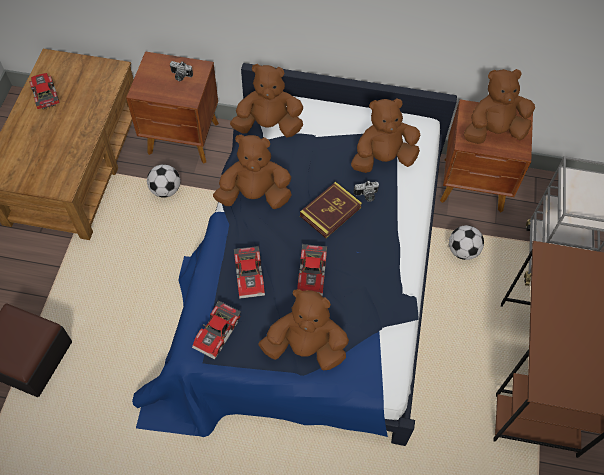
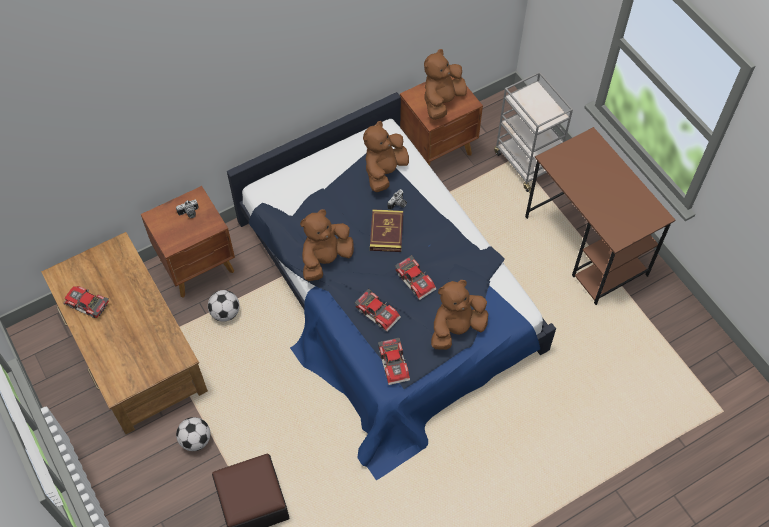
camera: 40 degrees left, 0 degrees up
(268, 126) = (282, 205): brown plush toy -> none
(462, 251) = (471, 200): football -> football (196, 440)

